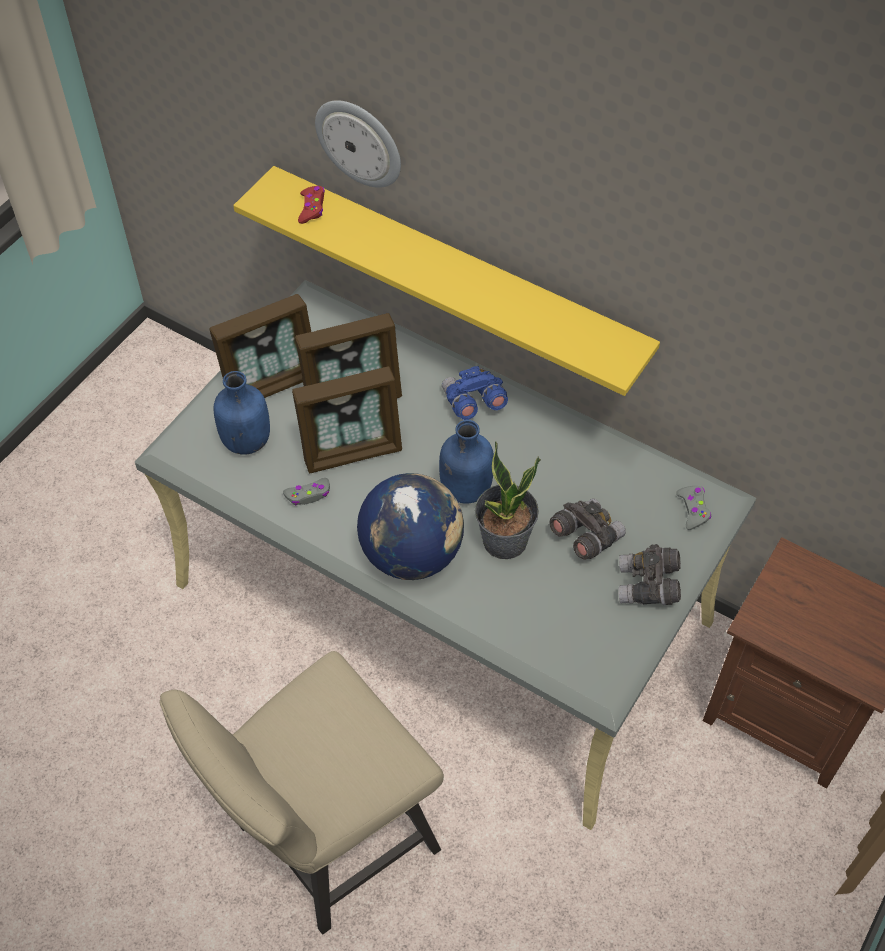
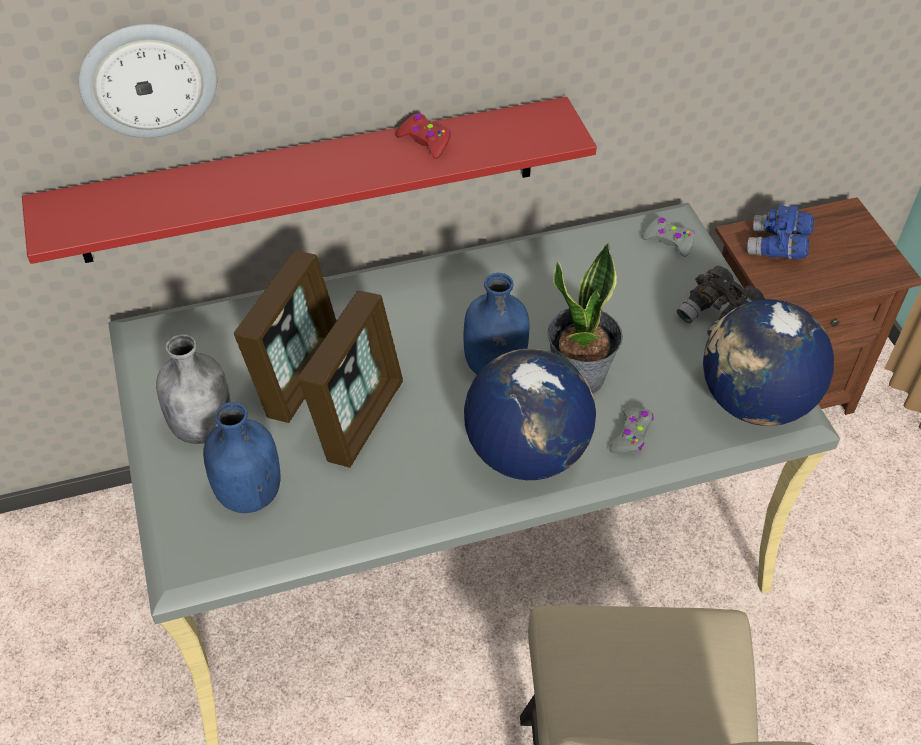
camera: 50 degrees left, 5 degrees down
(272, 382) = (203, 426): picture frame -> grey bottle
(308, 495) = (372, 486): grey game controller -> grey game controller (631, 435)
(312, 208) = (119, 203): red game controller -> red game controller (425, 141)
(456, 276) = (311, 180): yellow shelf -> red shelf
(473, 403) = (406, 298): blue binoculars -> blue binoculars (777, 247)
(585, 536) = (628, 322): grey binoculars -> none
(588, 656) = (753, 402): none -> globe

